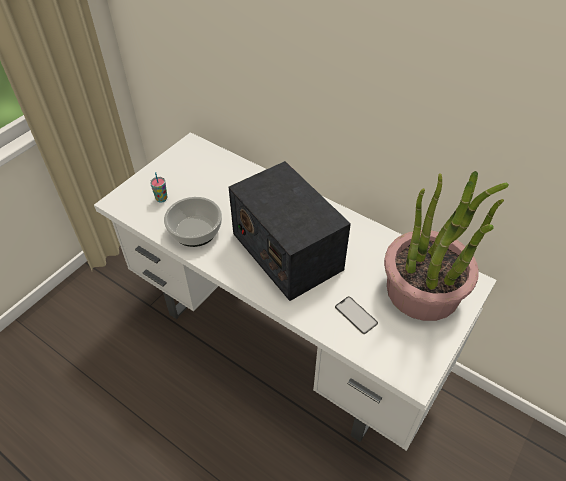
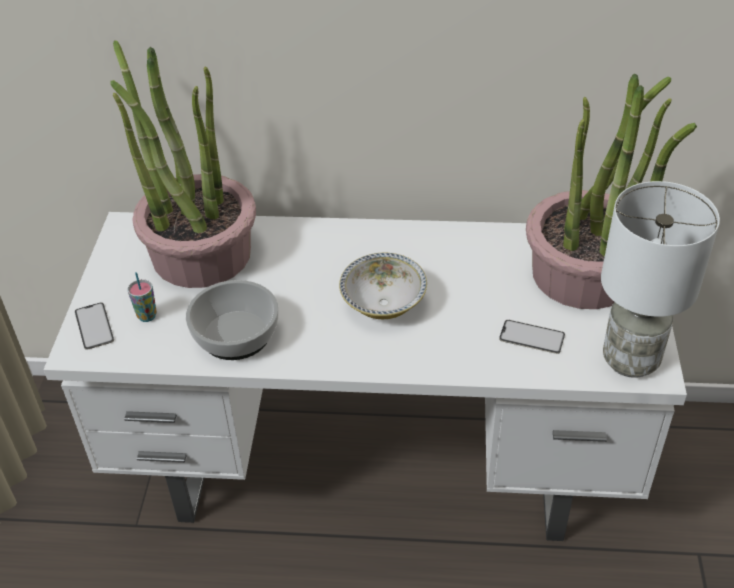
camera: 30 degrees left, 5 degrees down
(133, 192) = (94, 326): none -> phone
(215, 176) = (201, 253): none -> potted plant
(286, 251) = (383, 304): radio -> bowl
(405, 362) = (629, 360): none -> white table lamp

